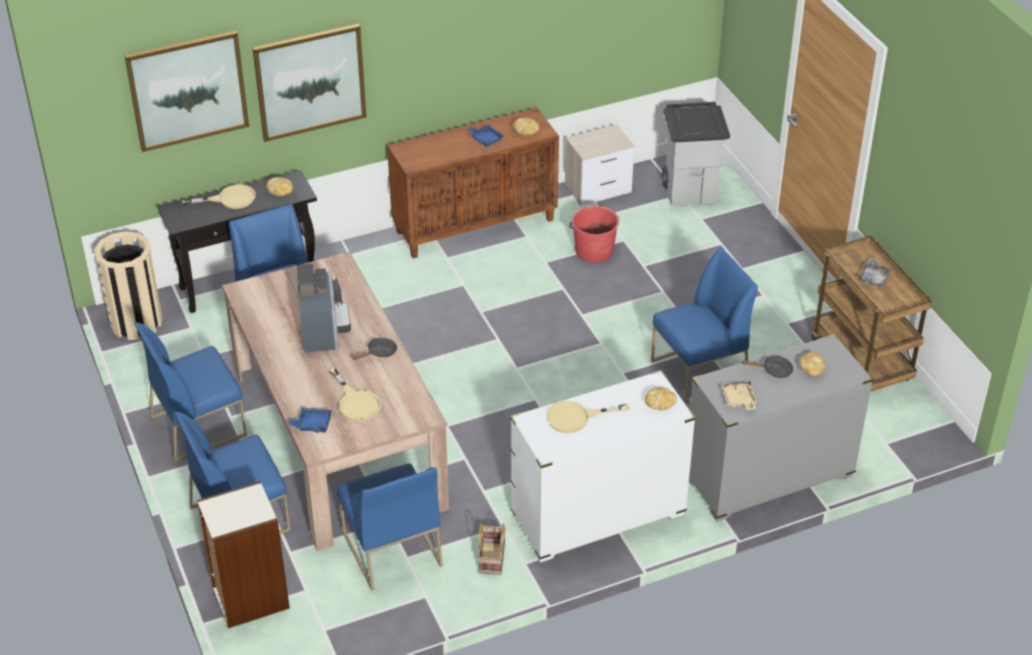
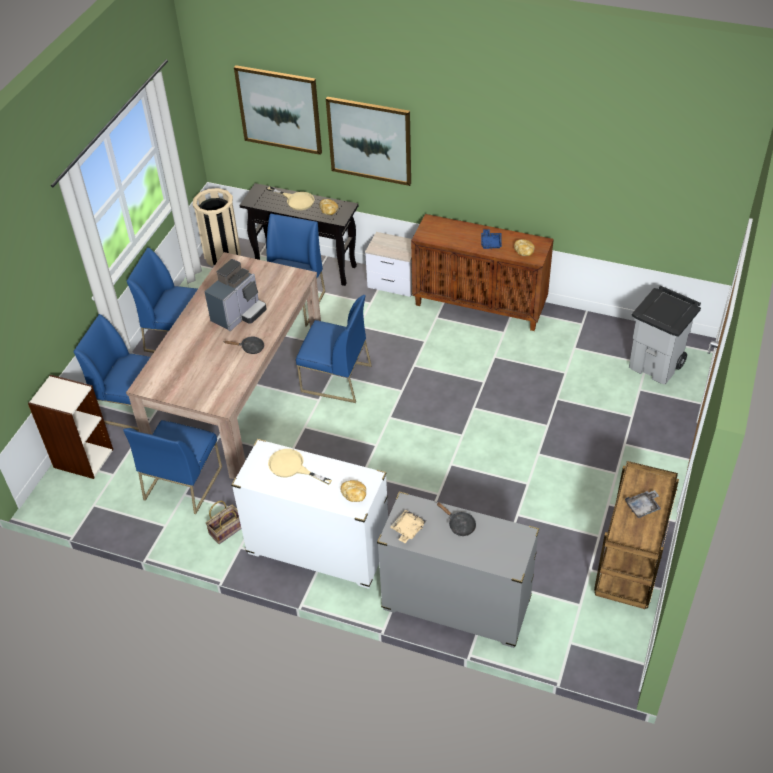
camera: 45 degrees right, 5 degrees up
(312, 424) = (160, 369): blue tray -> none
(356, 402) = (198, 371): beige frying pan -> none
(593, 250) = (535, 368): red bucket -> none
(599, 189) = (592, 326): nightstand -> nightstand (394, 283)
(699, 371) = (502, 497): blue chair -> blue chair (335, 379)
(811, 369) = (487, 543): bread -> none

